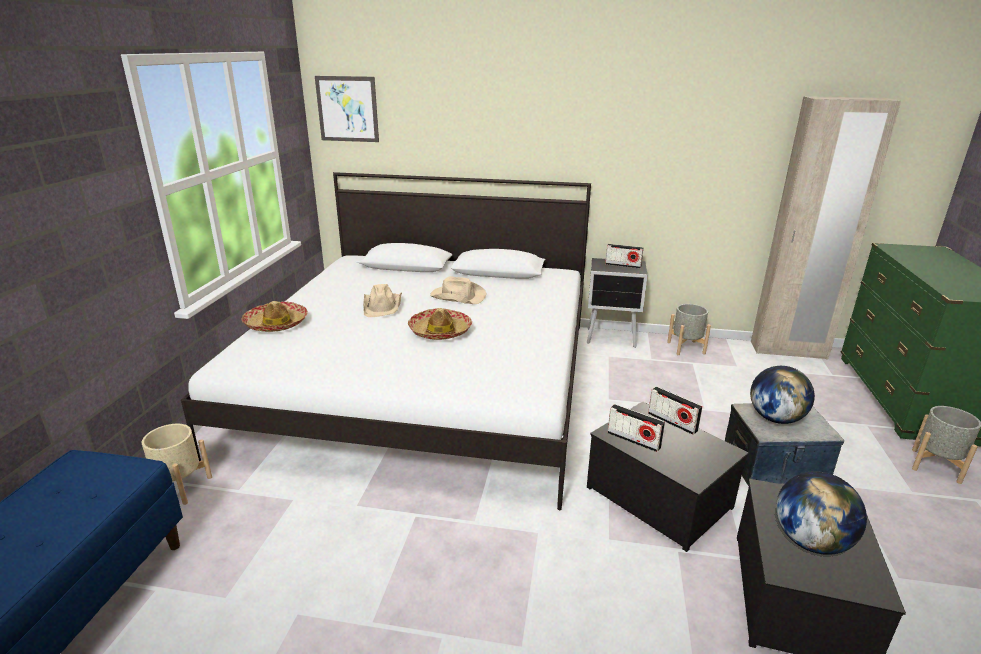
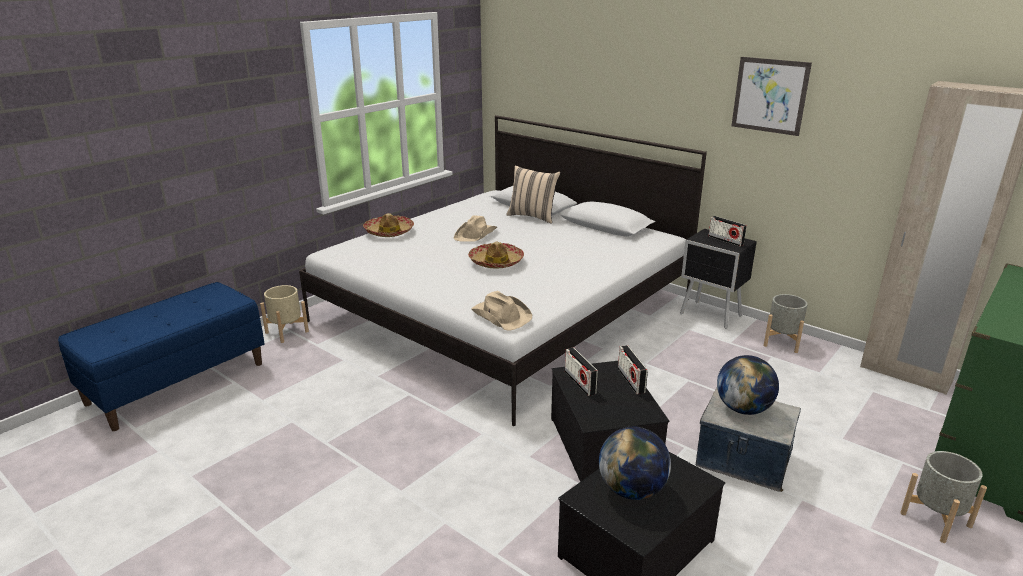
camera: 30 degrees right, 0 degrees up
(347, 109) = (510, 60): picture -> picture (770, 95)
(419, 275) = (533, 216): none -> beige pillow
(457, 296) = (543, 239): beige hat -> beige hat (501, 315)

